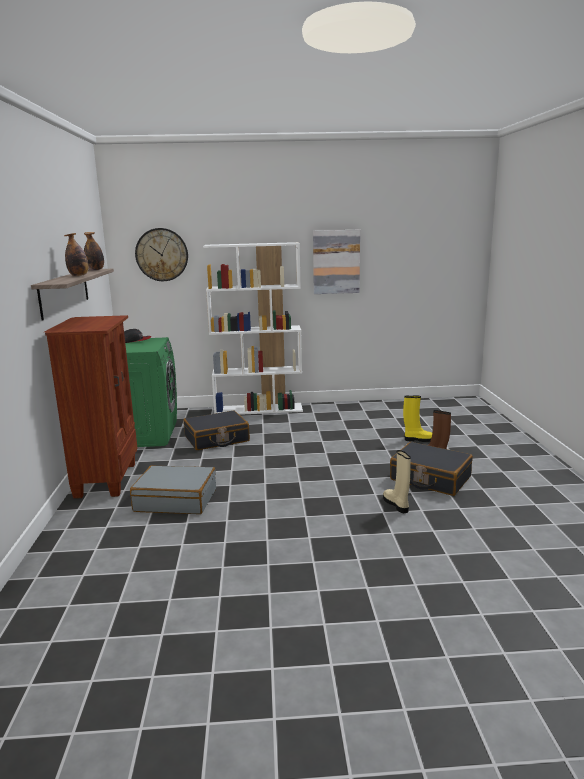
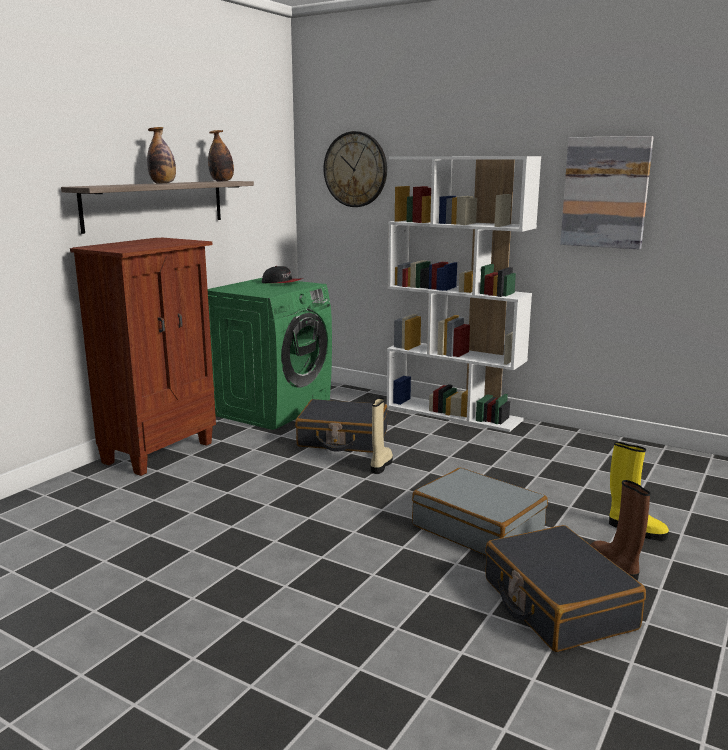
camera: 35 degrees right, 0 degrees up
(176, 500) = (183, 502): grey suitcase -> grey suitcase (478, 528)
(396, 504) = (435, 625): beige boot -> beige boot (380, 465)

